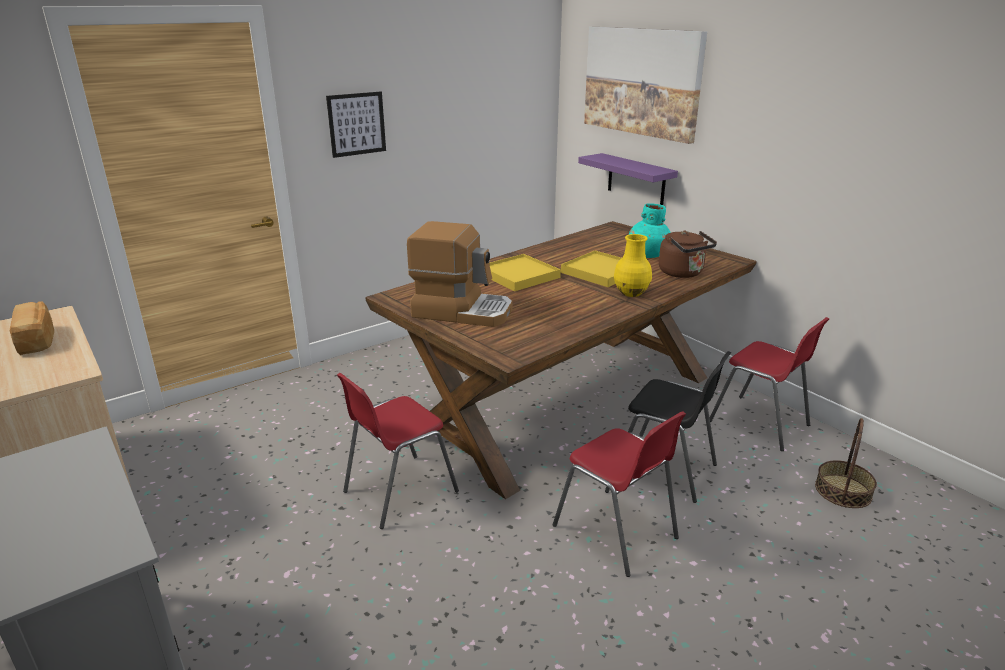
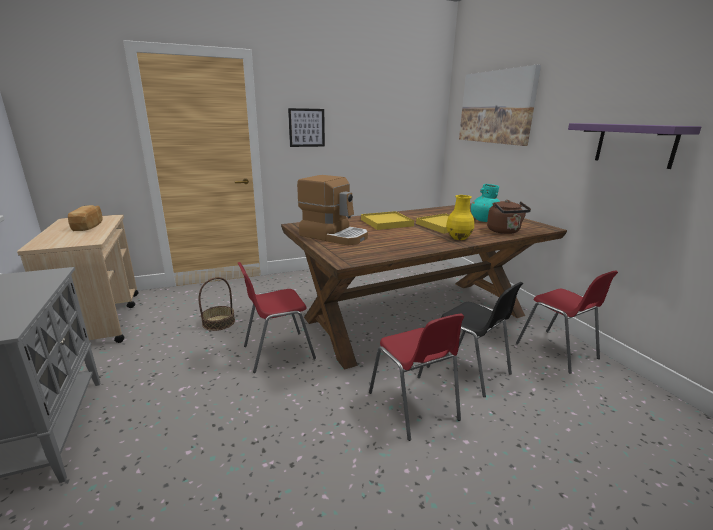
camera: 15 degrees right, 5 degrees down
(636, 179) = (489, 175): purple shelf -> purple shelf (635, 144)
(842, 491) = (616, 412): basket -> basket (218, 322)

